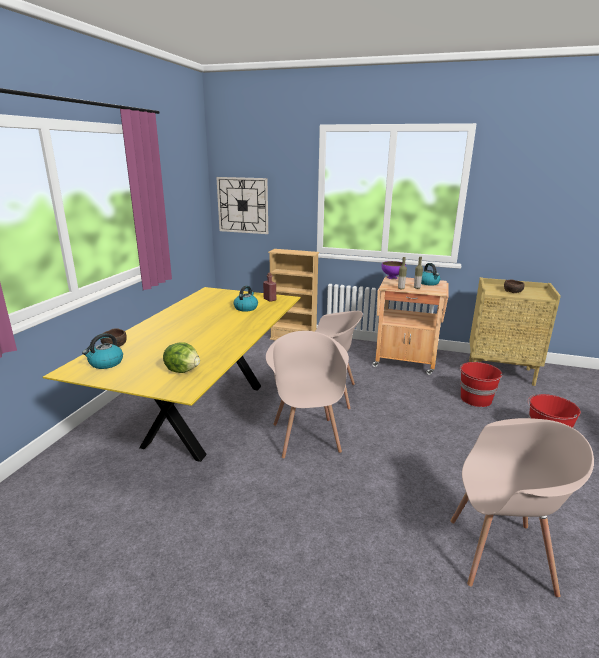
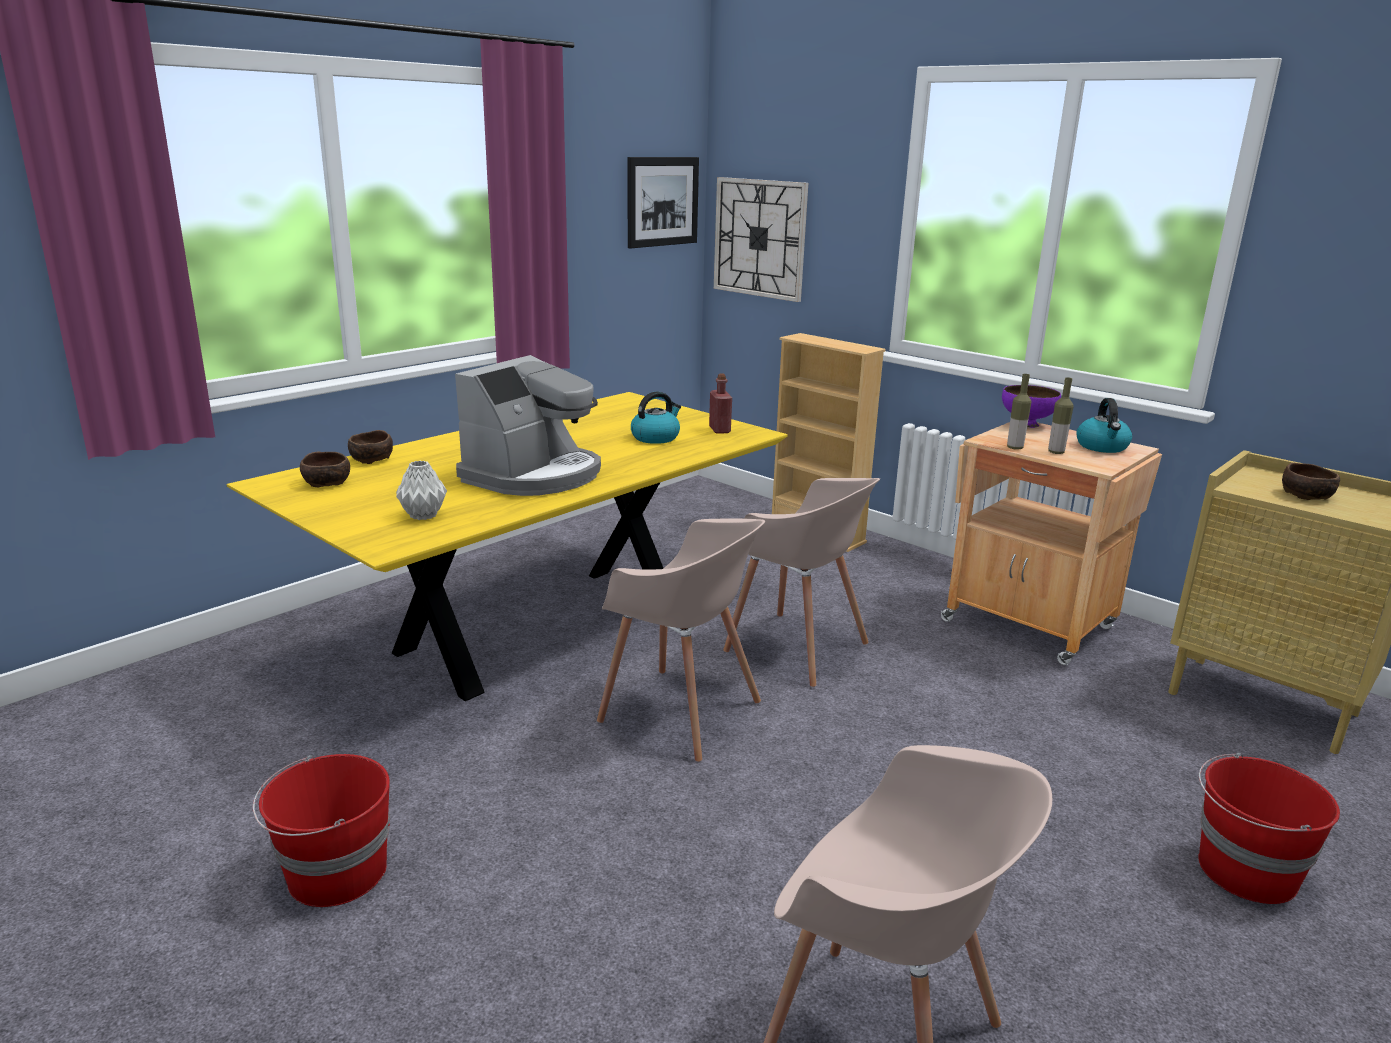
camera: 25 degrees right, 0 degrees up
(105, 363) = (327, 483): kettle -> brown bowl
(183, 370) = (424, 515): lettuce -> grey vase
(194, 190) = (662, 201): none -> picture
(212, 337) = (534, 475): none -> coffee machine
(306, 437) = (681, 713): beige chair -> beige chair turned 105 degrees clockwise
(476, 399) = (1133, 742): red bucket -> red bucket (334, 874)

